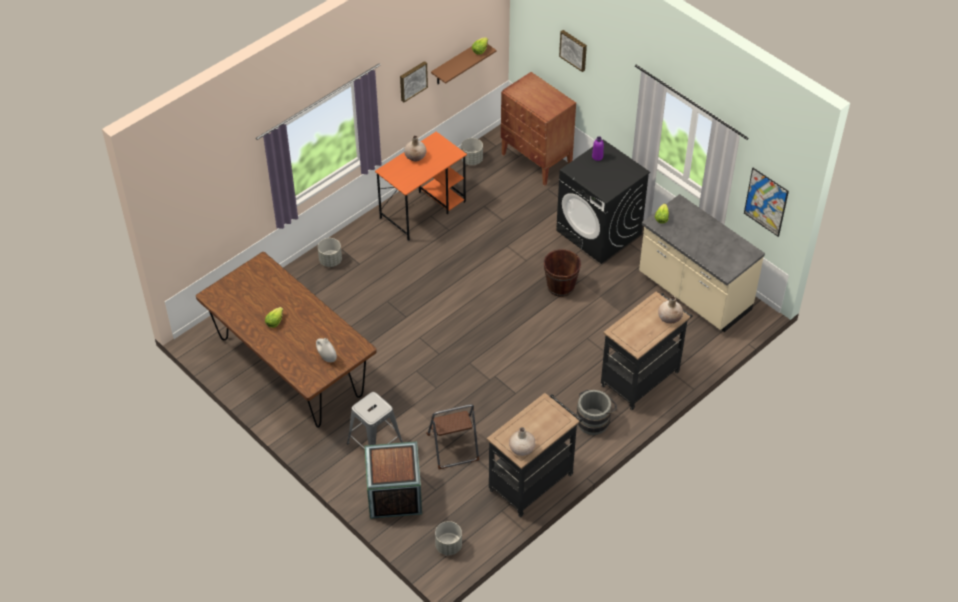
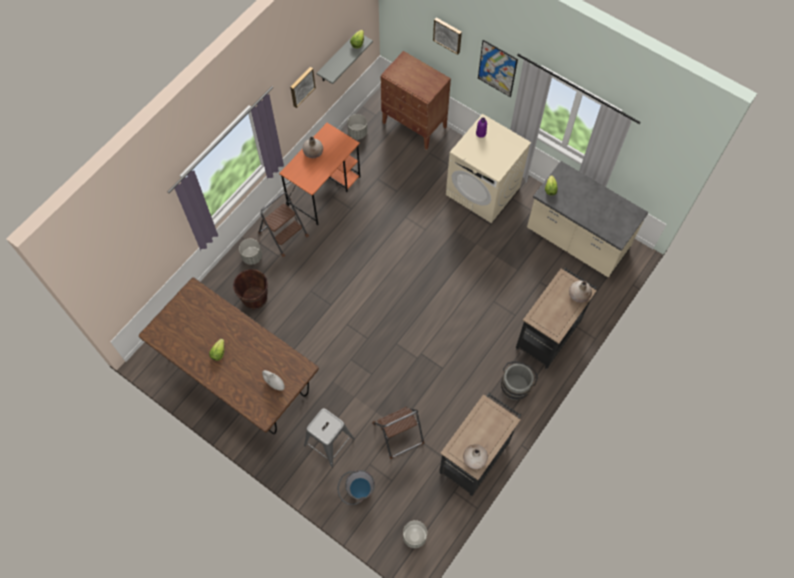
camera: 10 degrees left, 15 degrees up
(368, 243) = (282, 233): none -> brown step ladder
(394, 494) = (356, 491): crate -> grey bucket
(456, 63) = (337, 58): brown shelf -> grey shelf
(560, 286) = (460, 252): brown bucket -> brown bucket (255, 298)
(599, 232) = (483, 191): black washing machine -> beige washing machine
(766, 202) = (650, 170): picture -> picture (497, 68)

